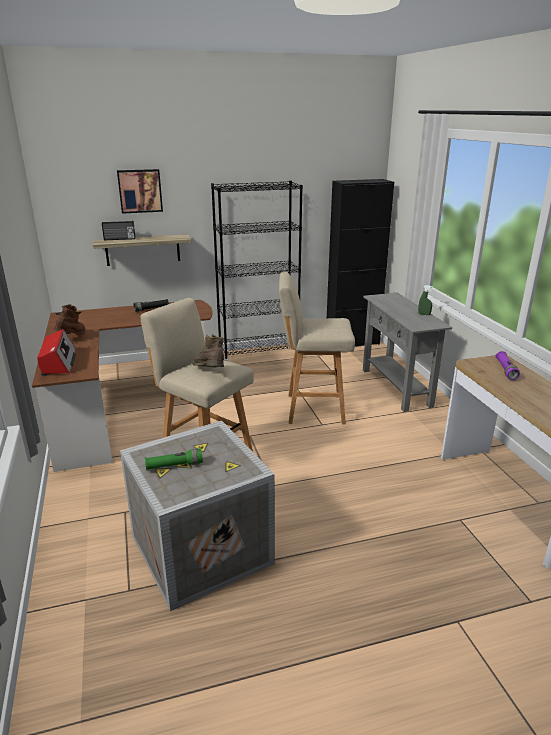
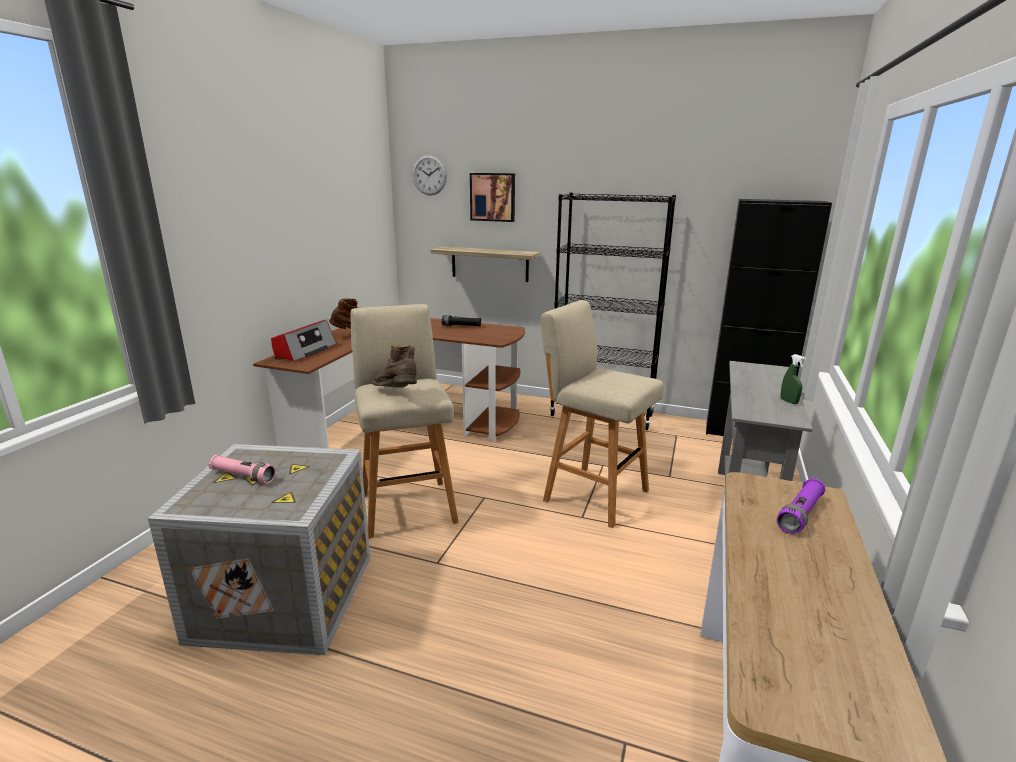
camera: 35 degrees right, 5 degrees down
(72, 174) = (429, 175): none -> wall clock
(119, 239) = (464, 248): radio -> none
(174, 466) = (243, 476): green flashlight -> pink flashlight
(210, 372) = (397, 393): brown boot -> brown boot turned 45 degrees counterclockwise

